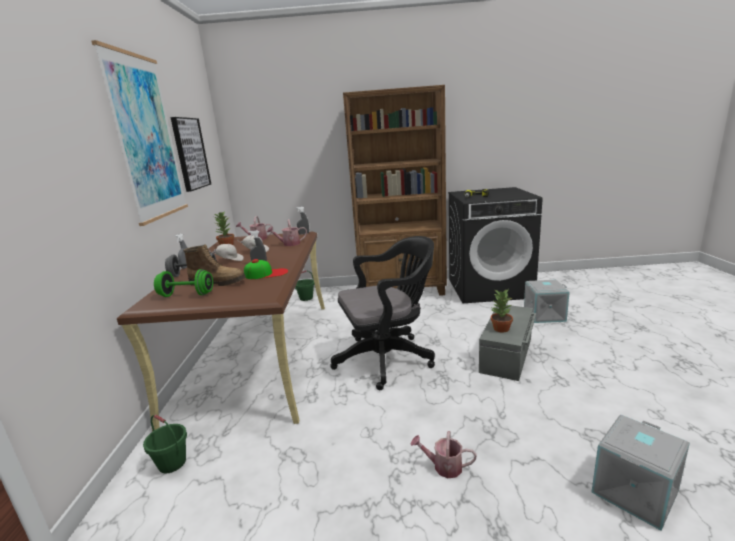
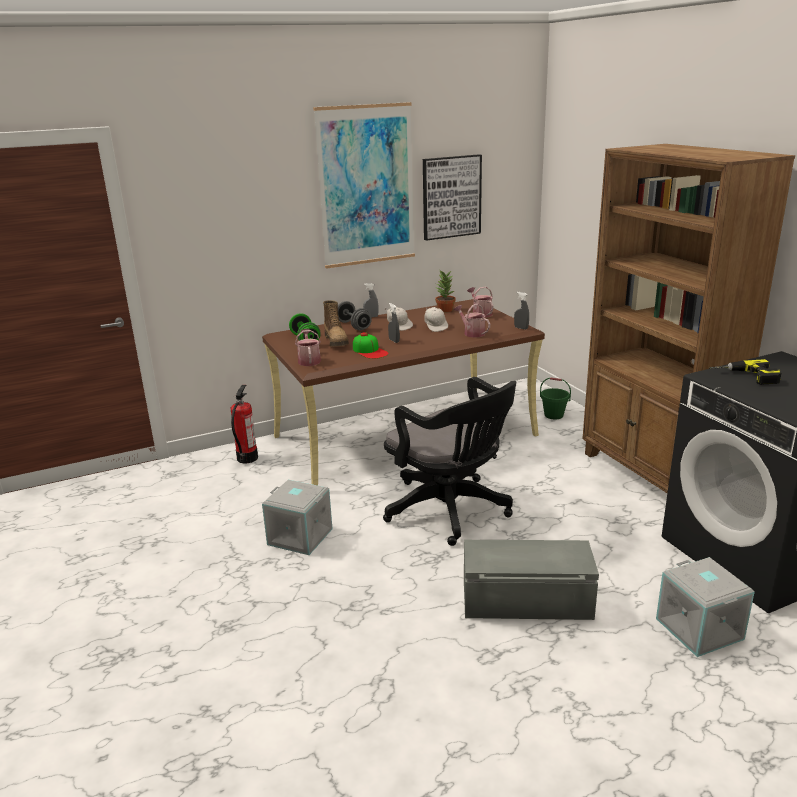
camera: 65 degrees right, 5 degrees up
(172, 463) = (247, 458): green bucket -> fire extinguisher
(443, 466) = (290, 585): watering can -> watering can (309, 360)
(500, 329) = (503, 552): potted plant -> none
(636, 492) = (299, 716): grey storage box -> grey storage box (299, 537)

